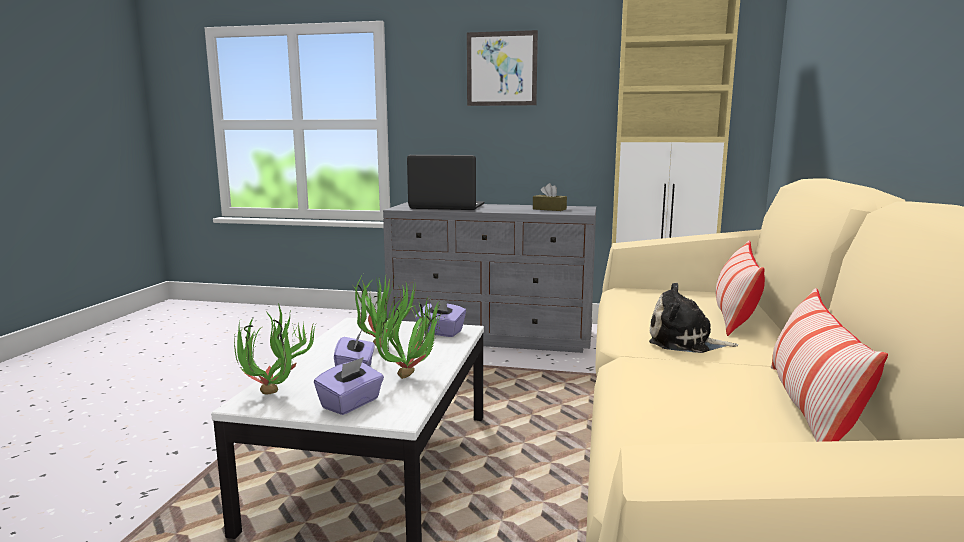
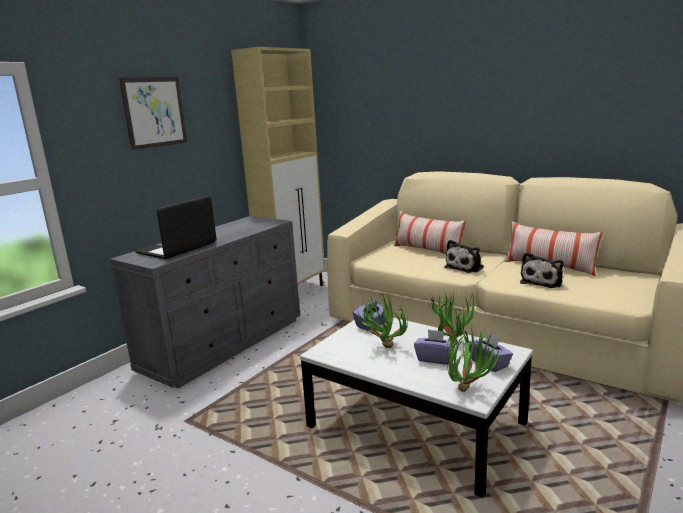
camera: 65 degrees left, 5 degrees up
(549, 209) = (246, 226): brown tissue box -> none
(697, 404) = (542, 281): none -> plush toy

